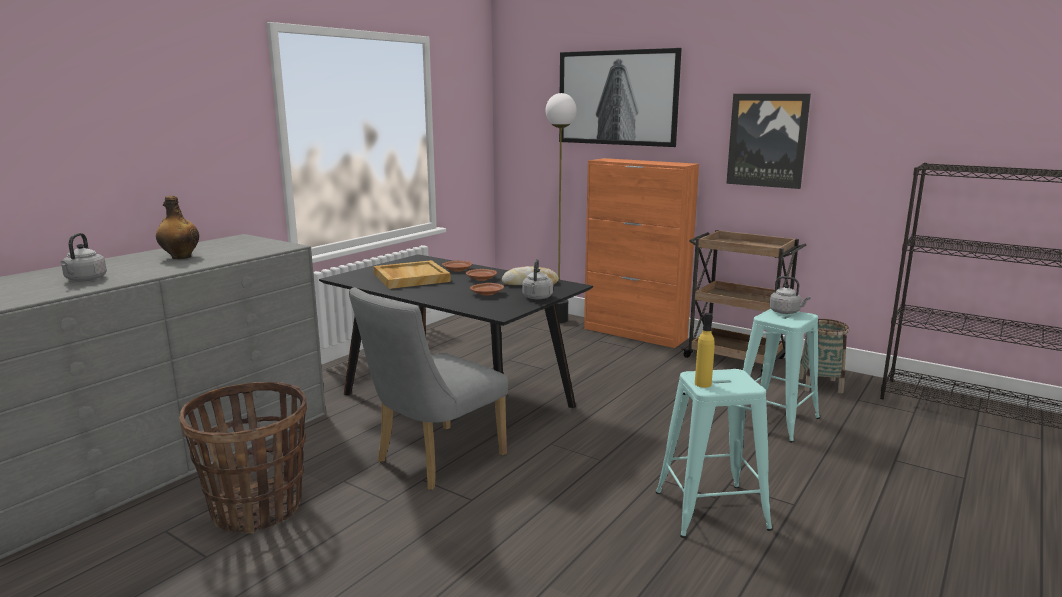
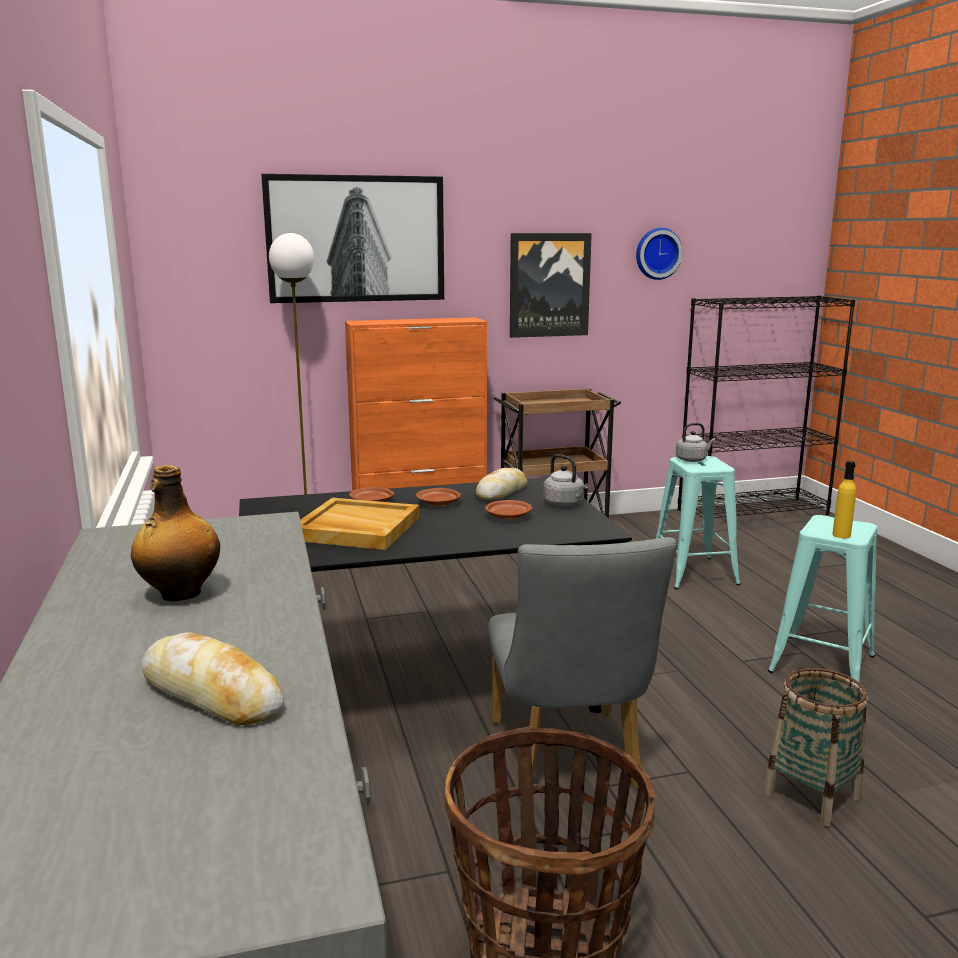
camera: 50 degrees left, 0 degrees up
(85, 279) = (212, 694): grey kettle -> bread
(819, 385) = (652, 531): basket -> basket (812, 796)
(885, 114) = (657, 253): none -> wall clock

